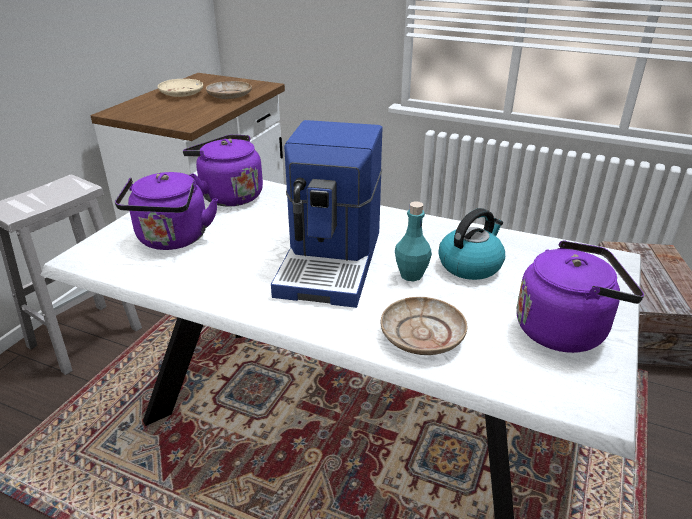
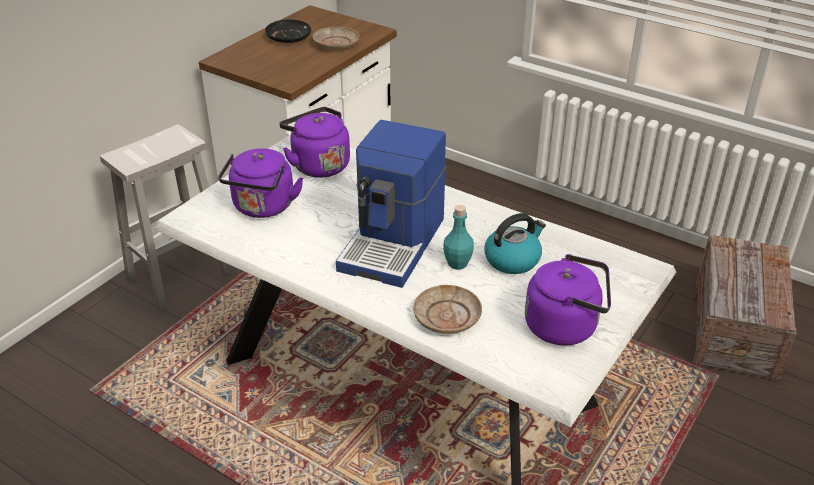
camera: 10 degrees right, 5 degrees up
(181, 93) = (288, 37): beige plate -> black plate

